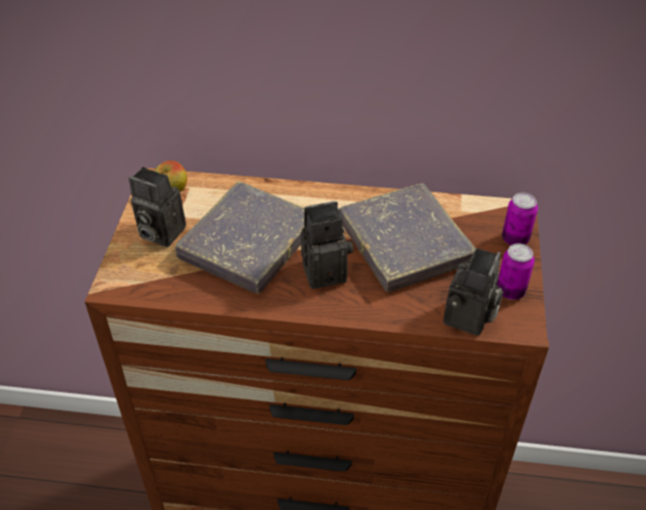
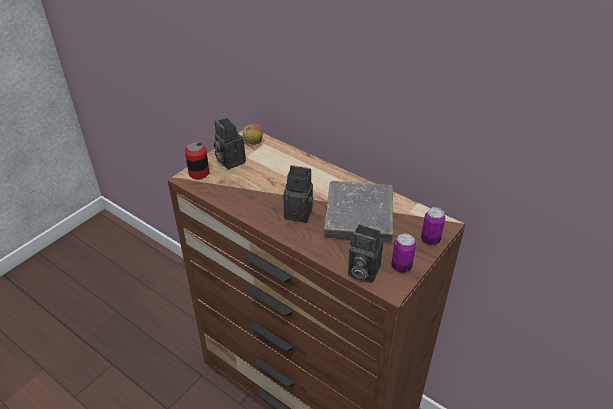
camera: 30 degrees right, 5 degrees down
(128, 270) = (199, 173): none -> can
(248, 242) = (270, 182): grey book -> none
(469, 319) = (361, 271): camera -> camera turned 60 degrees clockwise

